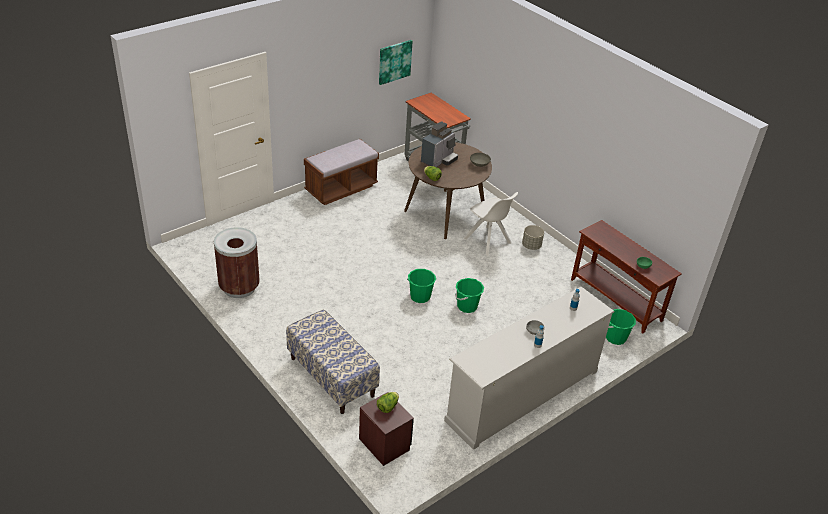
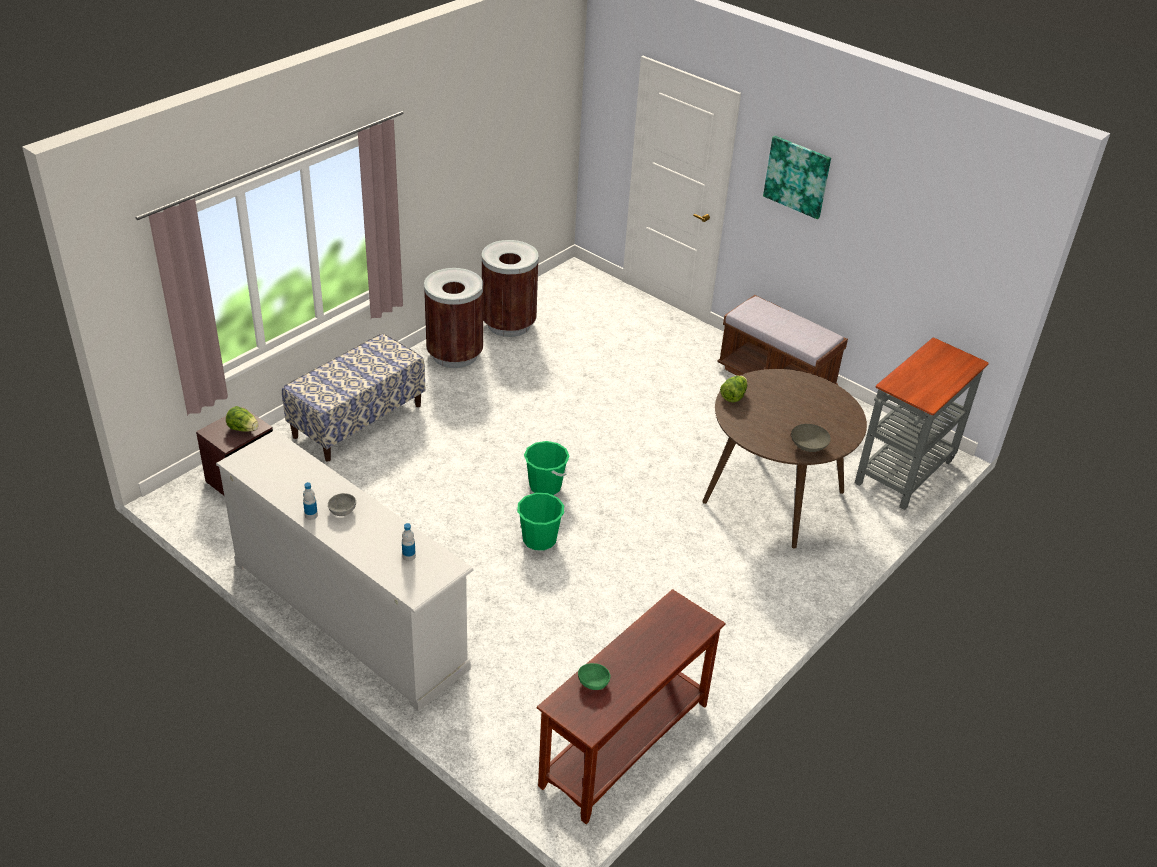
camera: 80 degrees right, 0 degrees up
(267, 319) = (454, 355): none -> brown trash can
(394, 61) = (944, 259): picture -> picture (797, 176)
(439, 160) = (794, 400): coffee machine -> none
(488, 241) = (722, 555): white chair -> none
(531, 245) = (738, 614): grey planter -> none
(615, 338) = (514, 741): green bucket -> none

